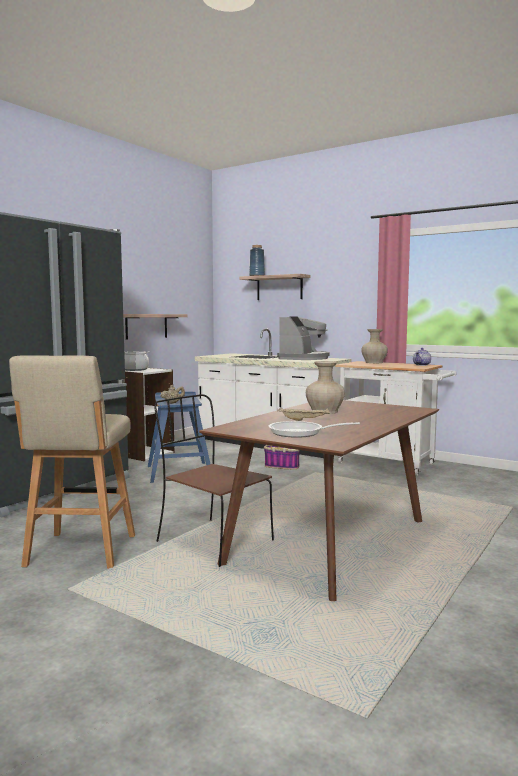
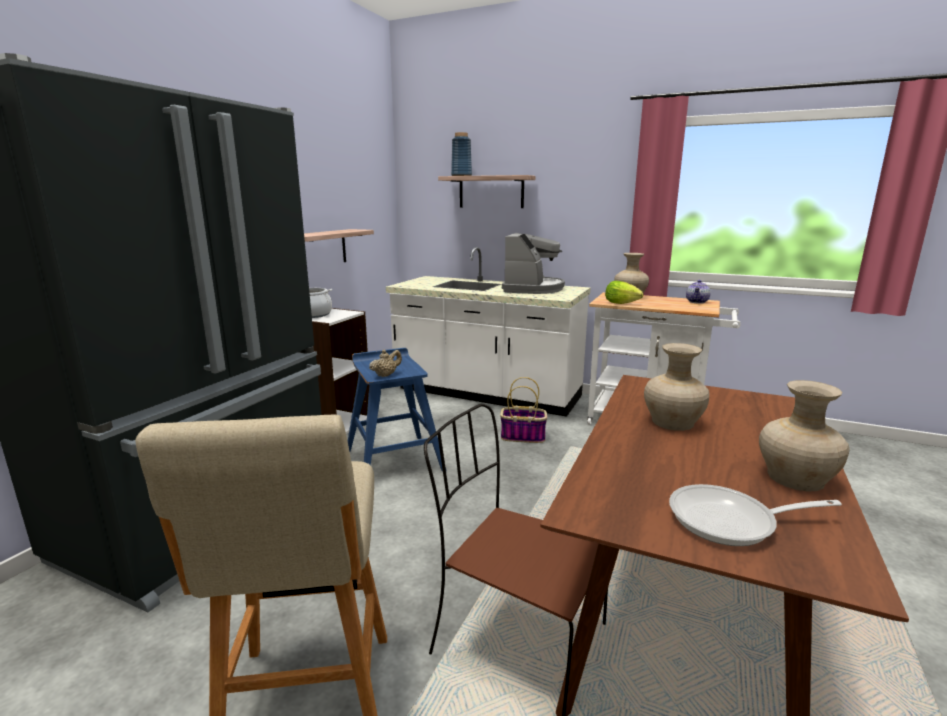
camera: 10 degrees left, 10 degrees up
(304, 420) = (677, 459): beige tray -> none
(359, 364) = (621, 303): none -> lettuce
(364, 426) = (795, 478): none -> beige vase

